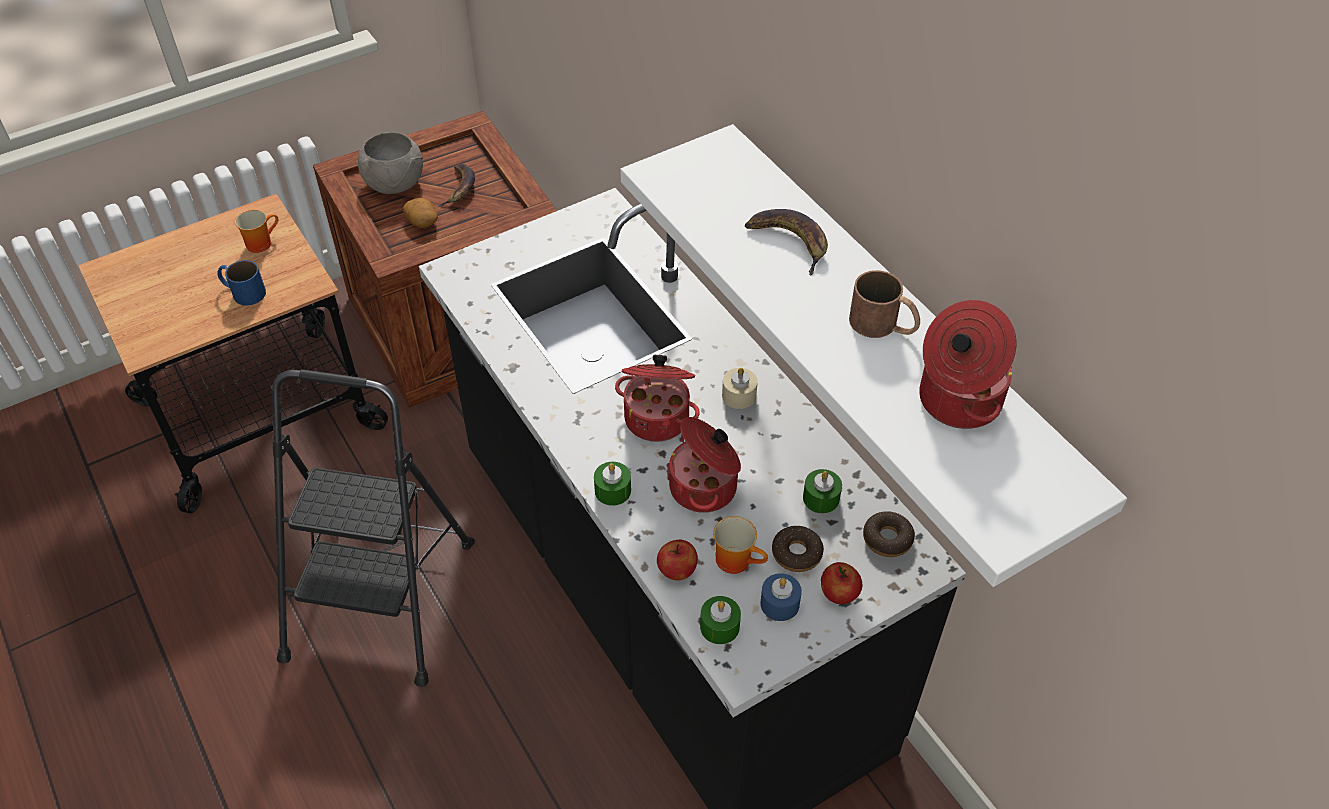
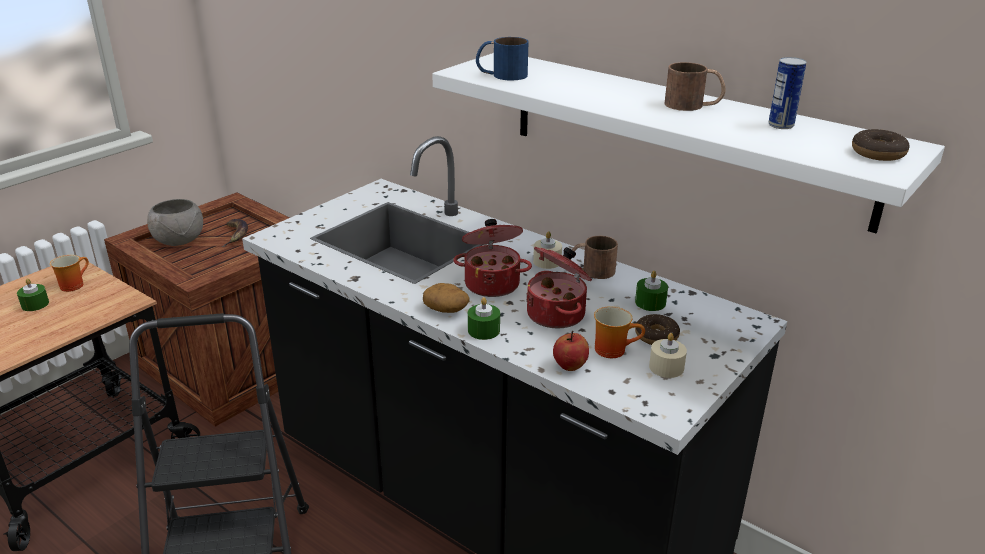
camera: 20 degrees left, 20 degrees down
(242, 292) = (65, 316): blue mug -> blue mug (501, 75)
(422, 221) = (212, 257): potato -> potato (446, 309)
(719, 626) = (629, 391): green candle -> green candle (35, 304)
(779, 604) = (666, 367): blue candle -> beige candle
(781, 426) = (591, 271): none -> brown mug
(790, 242) = (589, 84): banana -> none
(839, 594) = (707, 352): apple -> none
(887, 539) = (716, 314): donut -> donut (878, 153)
(957, 400) = (781, 125): cooking pot -> can

